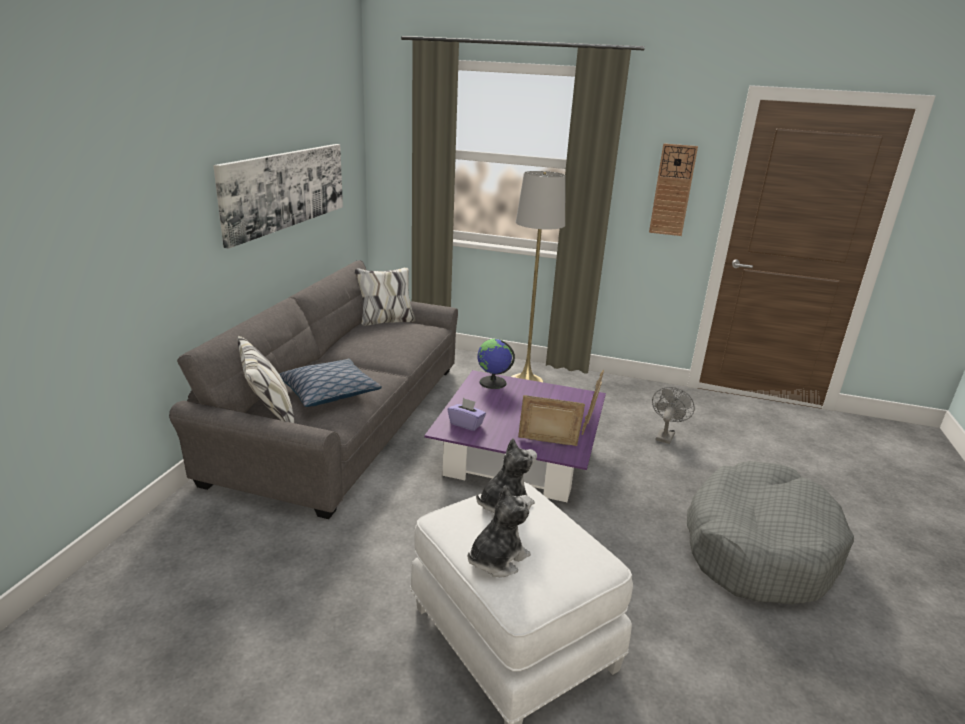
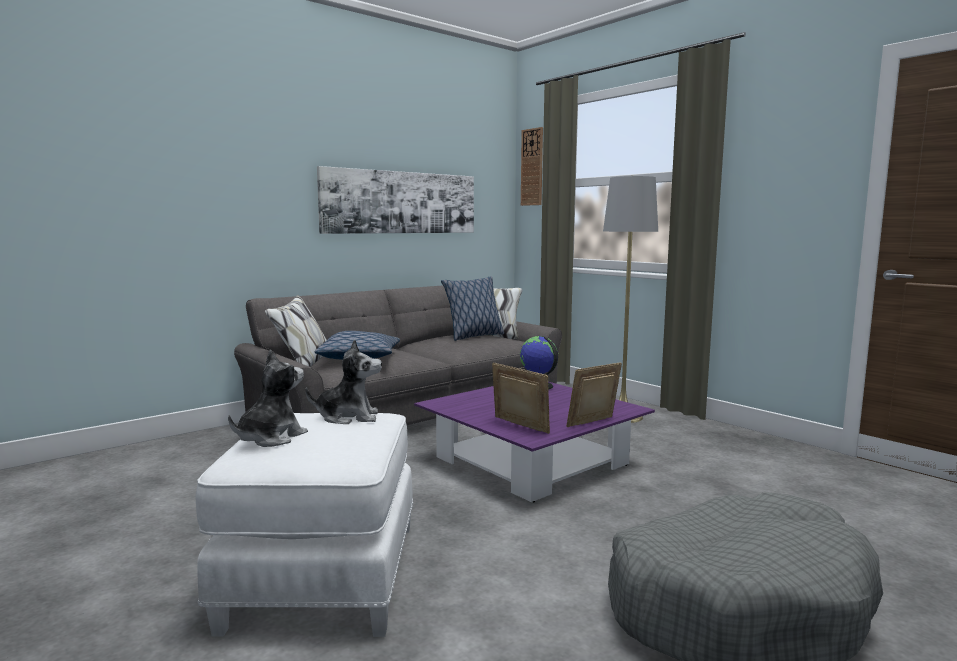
camera: 35 degrees right, 15 degrees down
(385, 330) = (474, 336): none -> pillow
(466, 424) = (463, 403): purple tissue box -> none
(497, 559) = (270, 438): plush toy -> plush toy turned 45 degrees counterclockwise
(665, 435) = (742, 483): grey fan -> none
(672, 190) = (797, 188): wall clock -> wall clock (532, 167)

